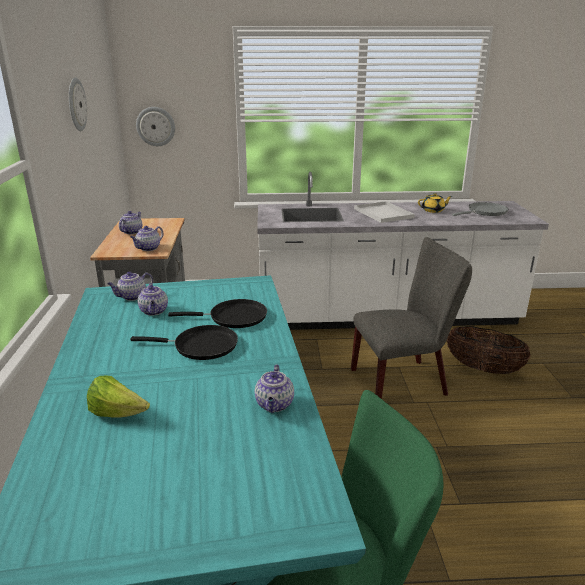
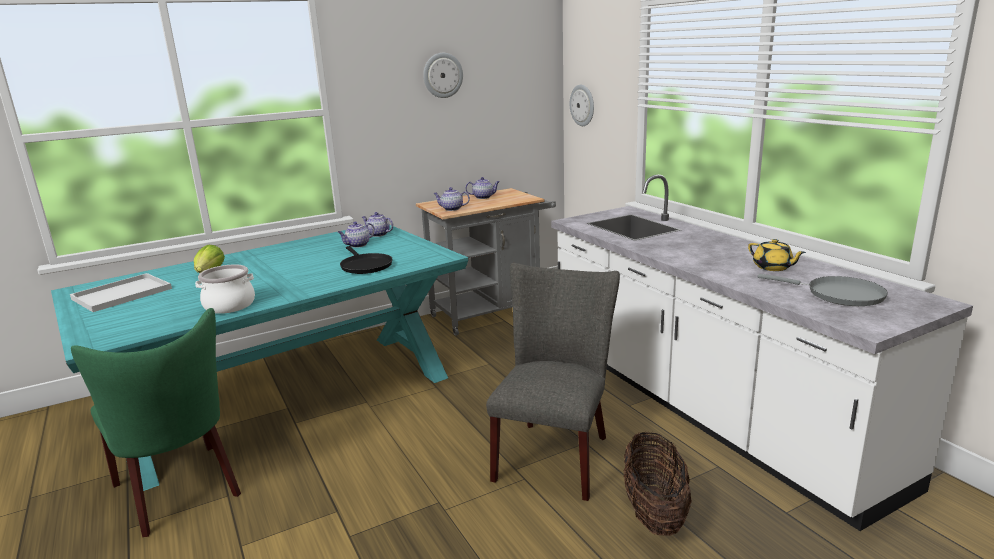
camera: 65 degrees right, 5 degrees down
(201, 346) = (309, 269): black frying pan -> none
(275, 405) = (229, 306): teapot -> cooking pot
(384, 213) = (702, 249): white tray -> white tray (121, 294)
(404, 381) = (555, 453): grey chair -> grey chair turned 120 degrees counterclockwise

